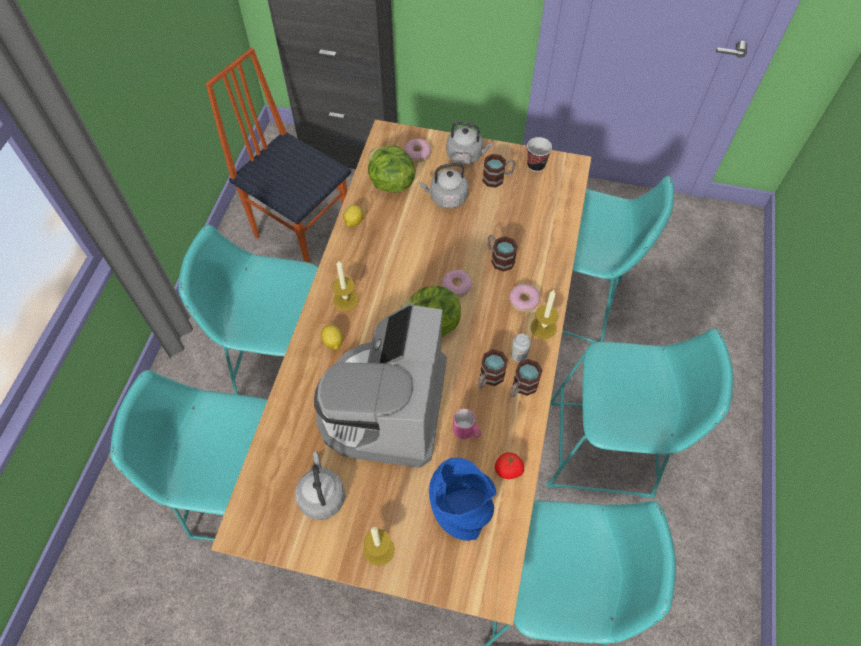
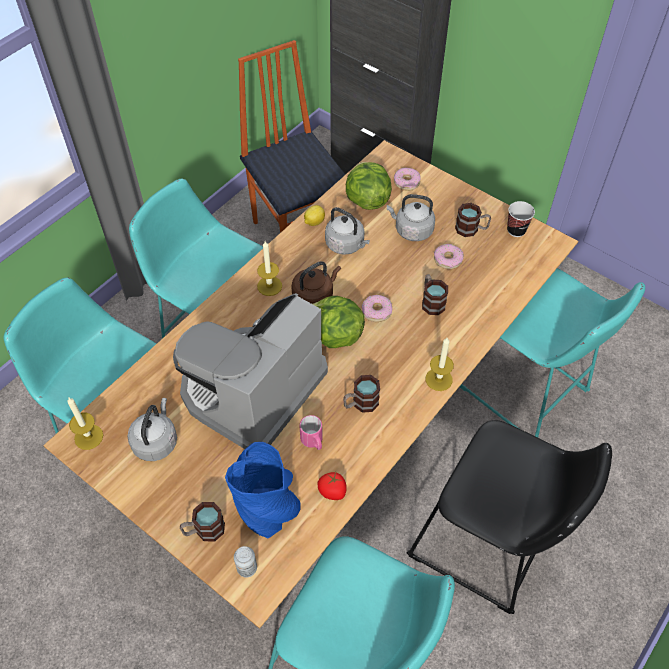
camera: 25 degrees right, 5 degrees down
(333, 343) = (238, 318): lemon -> none
(379, 550) = (178, 508): candle -> candle (88, 437)
(393, 293) = (314, 296): none -> brown kettle
(466, 155) = (452, 199): grey kettle -> grey kettle (346, 245)
(518, 355) = (400, 394): can -> can (247, 568)
(521, 387) = (387, 424): mug -> mug (204, 530)
(524, 300) = (434, 347): donut -> donut (448, 259)
(607, 450) = (487, 548): turquoise stool -> black stool

